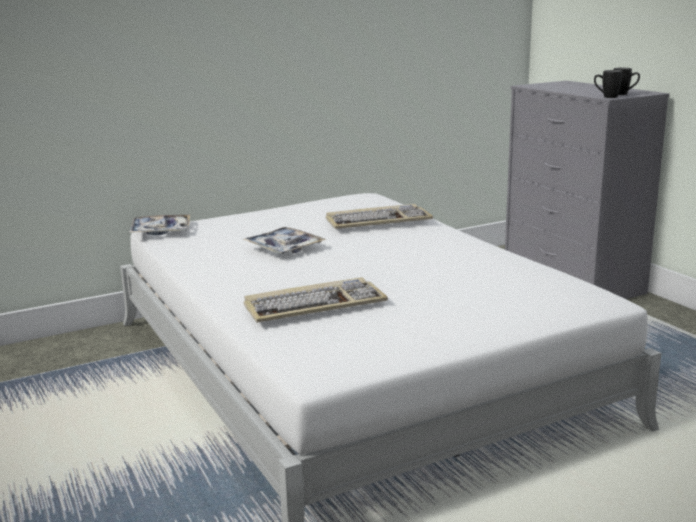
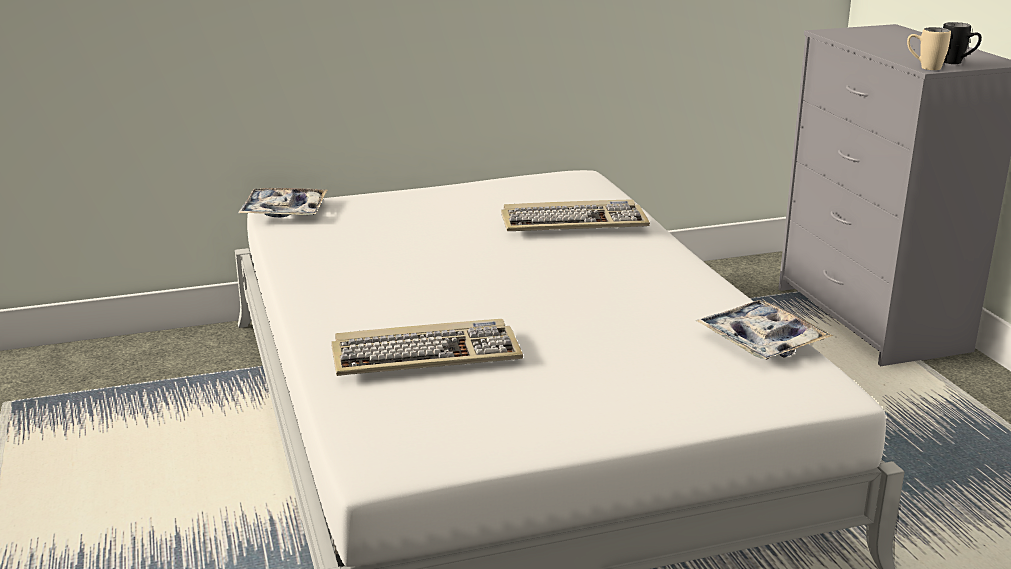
camera: 10 degrees right, 5 degrees up
(284, 248) = (428, 255): tray -> tray (761, 341)
(606, 97) = (924, 68): black mug -> beige mug

